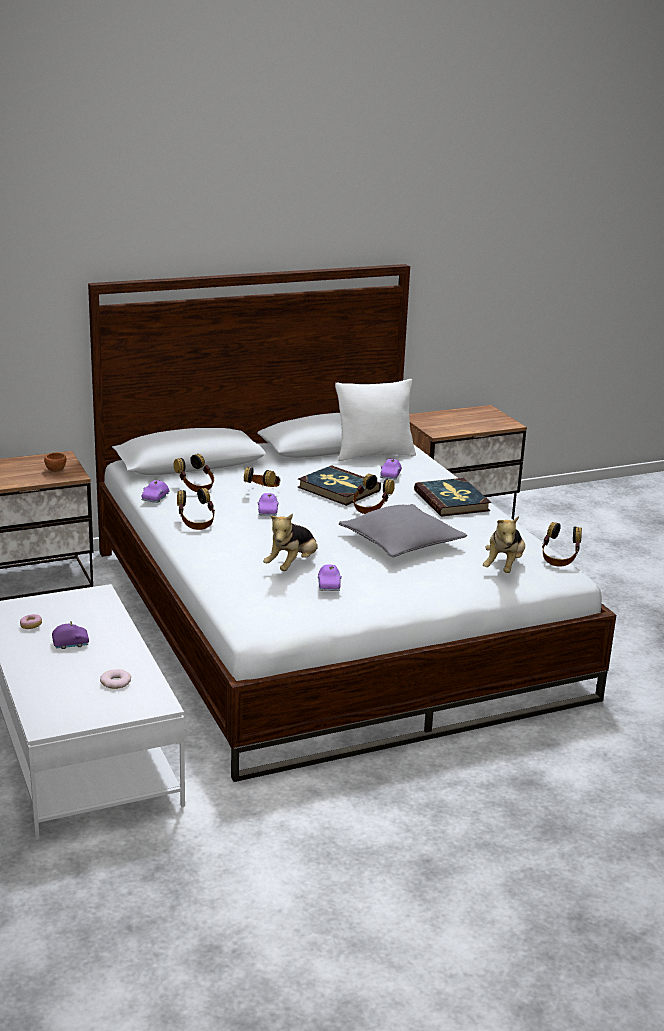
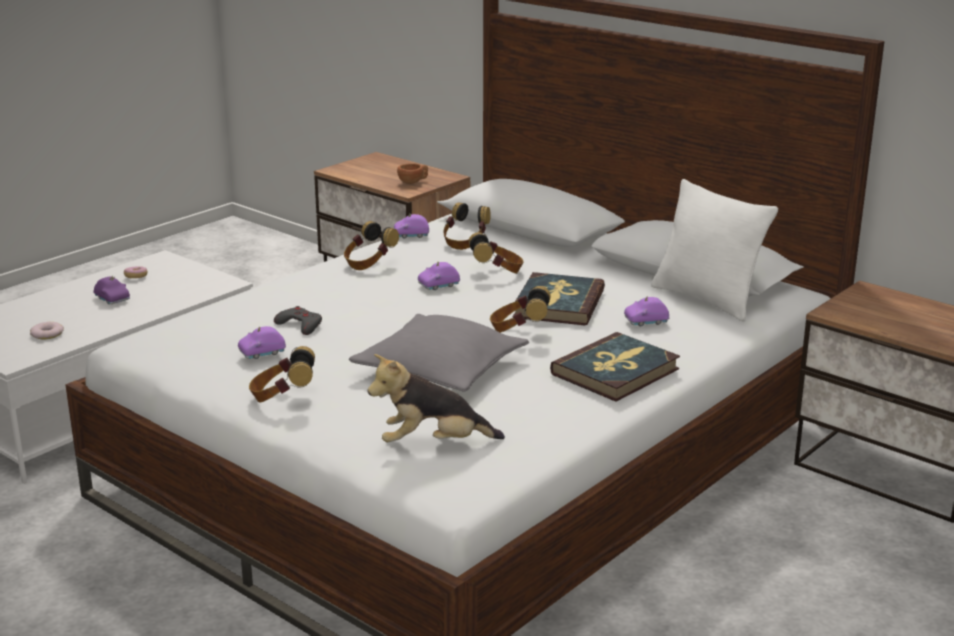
camera: 65 degrees right, 0 degrees up
(292, 565) = (300, 325): plush toy -> grey game controller
(559, 559) = (504, 479): headphones -> headphones (282, 397)

